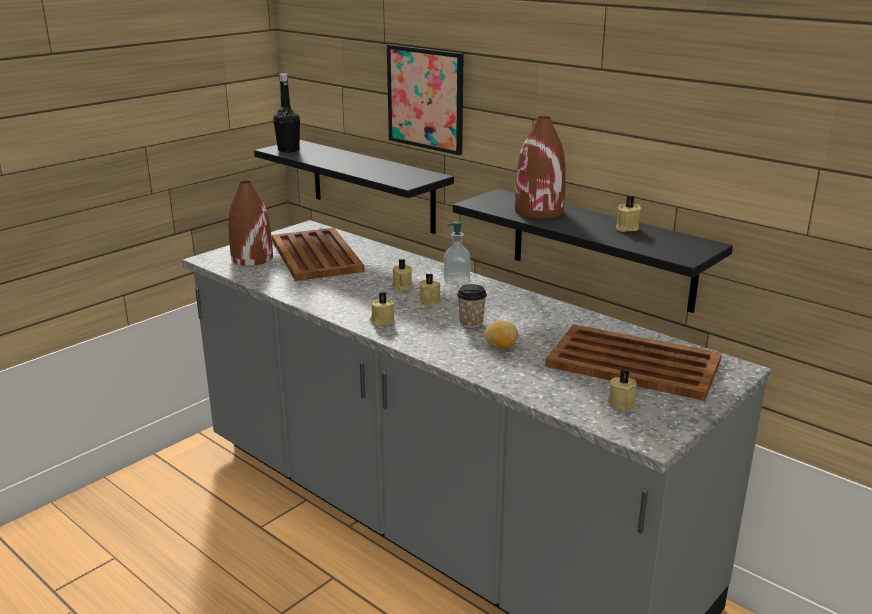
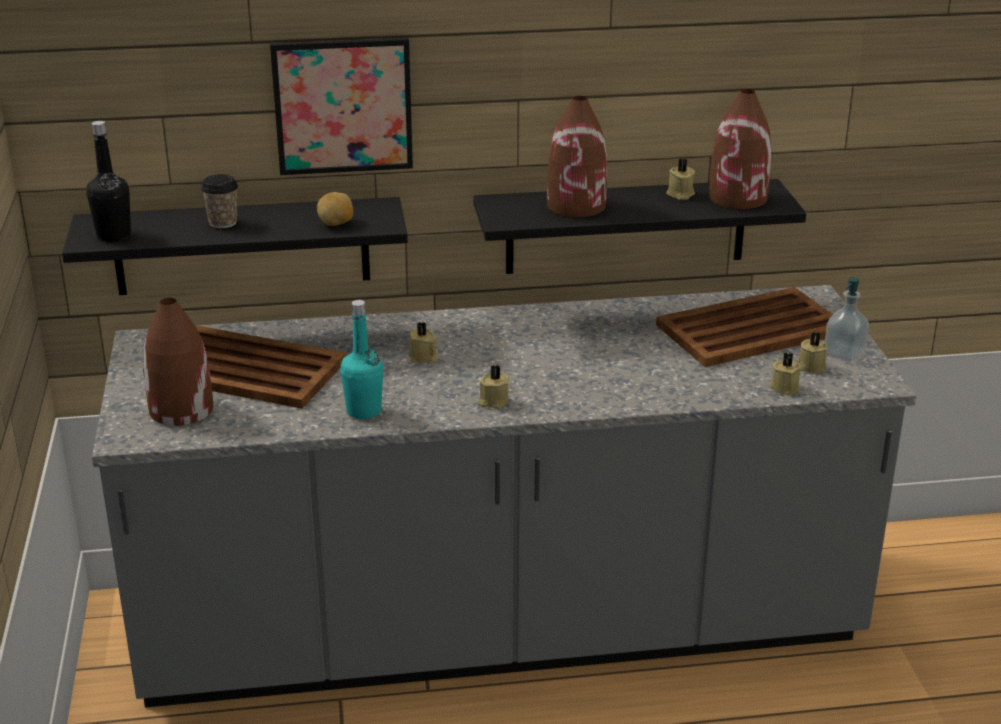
camera: 50 degrees left, 5 degrees up
(315, 295) = (364, 411): none -> turquoise bottle
(430, 301) = (486, 358): beige candle -> beige candle (785, 387)
(456, 280) = (456, 325): soap dispenser -> soap dispenser (844, 353)
(471, 323) = (568, 360): cup -> cup (223, 223)
(500, 347) = (640, 370): potato -> potato (336, 224)
(663, 243) = (738, 198): none -> brown vase

